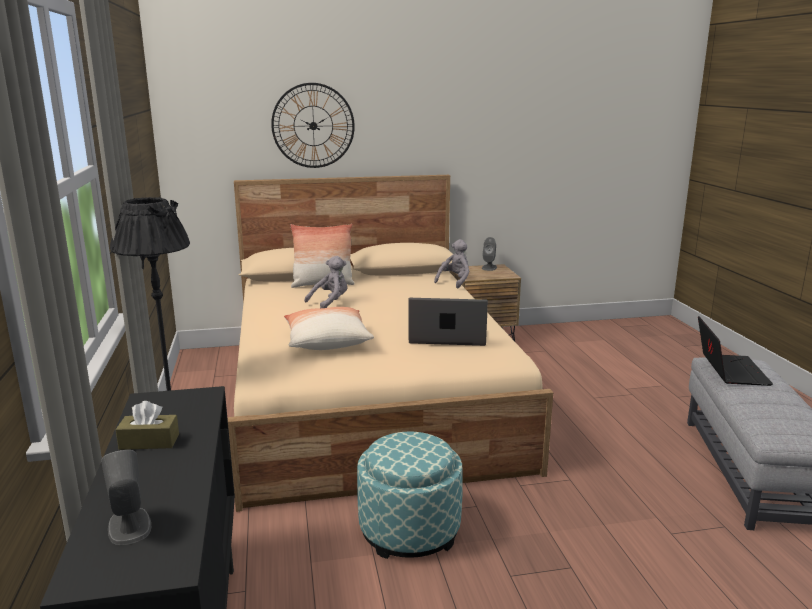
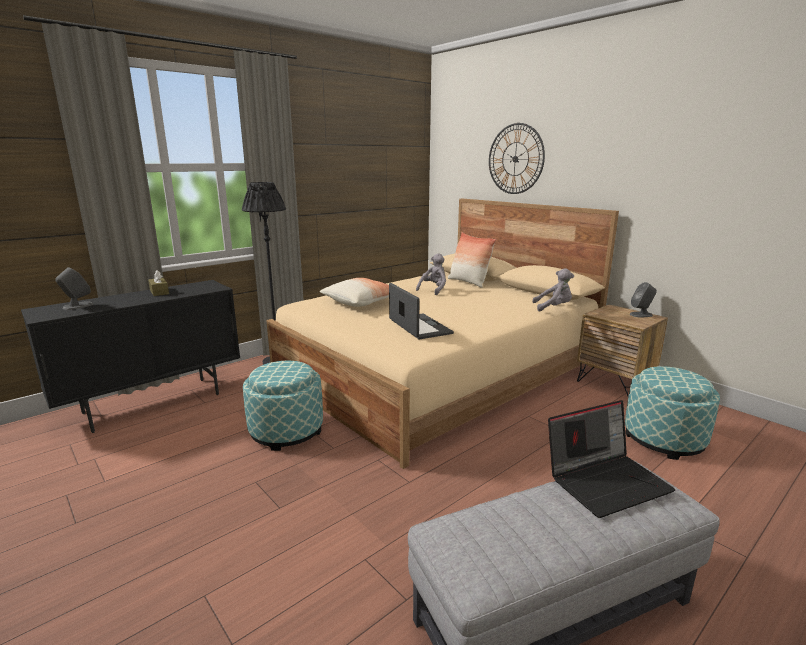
camera: 60 degrees right, 0 degrees up
(330, 302) = (433, 290): grey plush toy -> grey plush toy turned 75 degrees counterclockwise
(579, 359) = (664, 439): none -> ottoman

